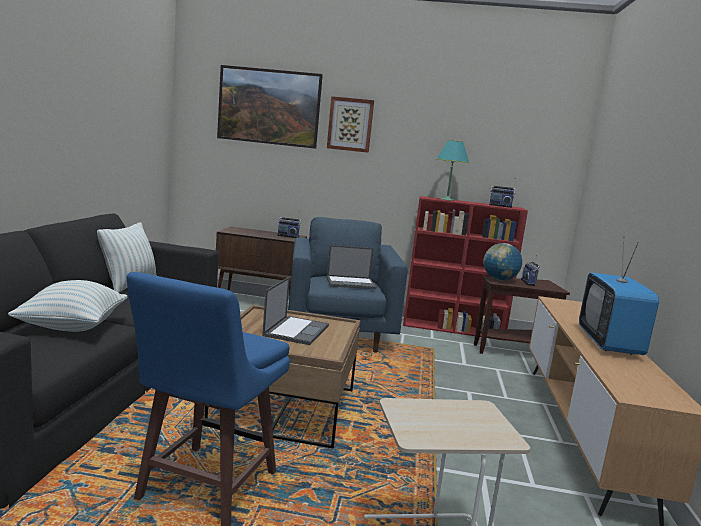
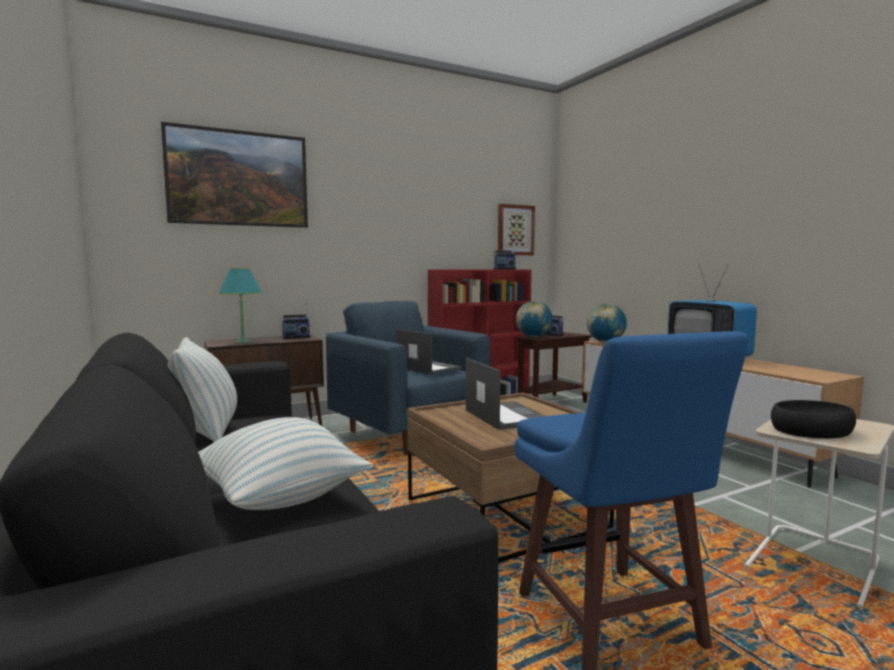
camera: 35 degrees left, 5 degrees down
(350, 124) = (344, 197): picture -> picture (515, 230)
(351, 283) = (427, 368): laptop -> laptop turned 90 degrees counterclockwise
(426, 417) = (811, 430): none -> black bowl
(447, 199) = (459, 269): turquoise table lamp -> turquoise table lamp (243, 341)
(558, 302) = (605, 341): none -> globe

